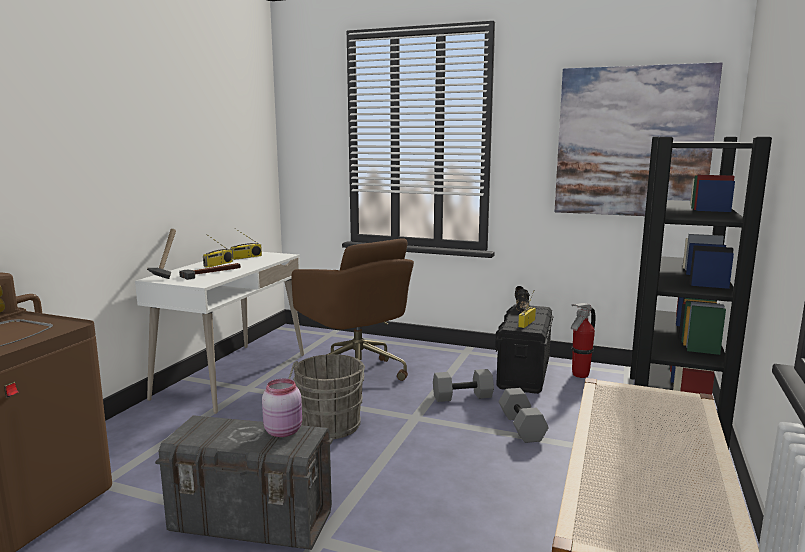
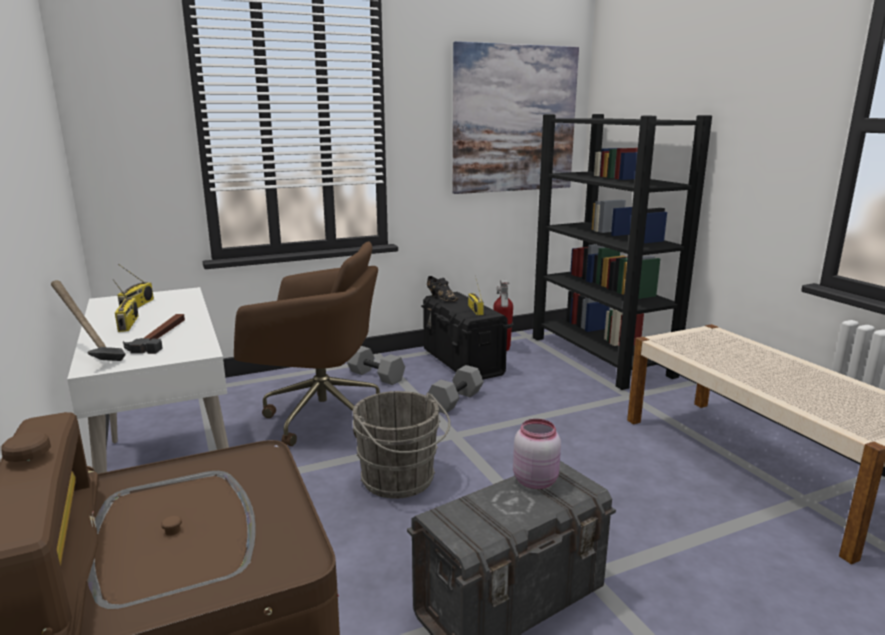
camera: 45 degrees left, 5 degrees up
(523, 427) = (541, 406): grey dumbbell -> grey dumbbell (377, 376)

